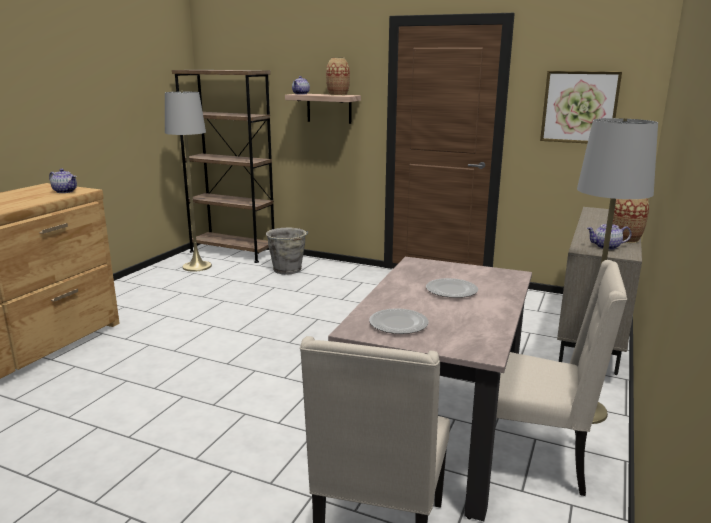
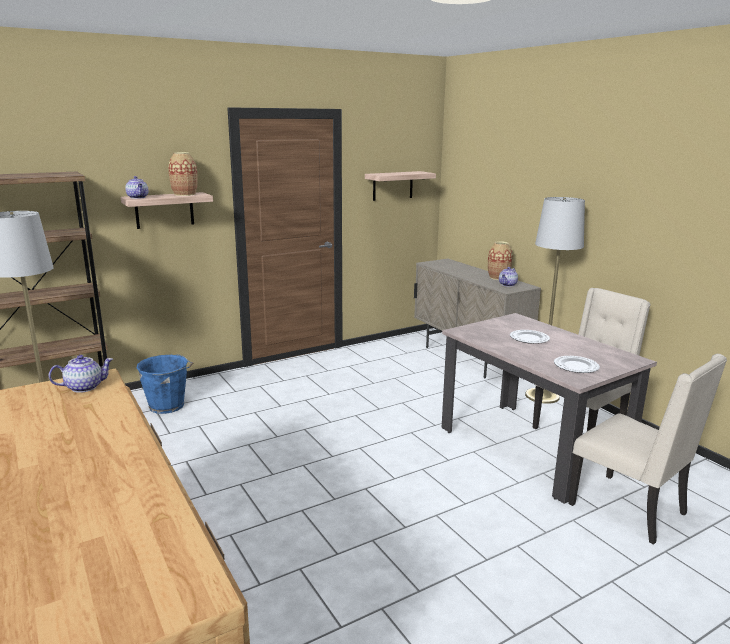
camera: 55 degrees left, 0 degrees up
(288, 270) = (168, 406): grey bucket -> blue bucket
(579, 107) = (392, 185): picture -> shelf

